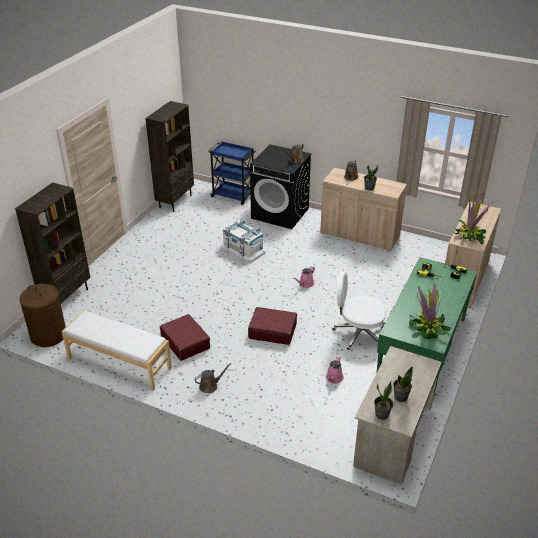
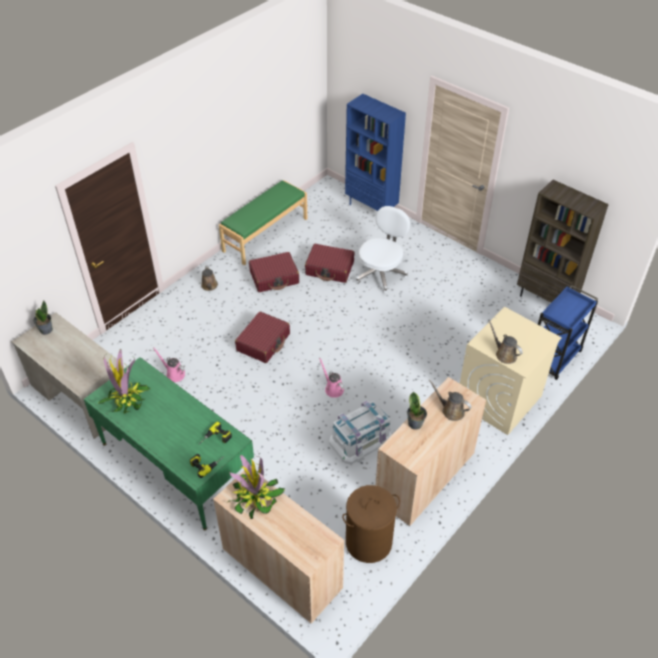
camera: 105 degrees right, 10 degrees up
(49, 335) = (321, 197): brown laundry basket -> brown laundry basket (368, 542)
(66, 298) = (371, 208): brown bookcase -> blue bookcase
(119, 364) = (265, 234): white bench -> green bench
(164, 309) = (330, 269): none -> red suitcase
(243, 249) = (420, 346): white storage box -> white storage box (360, 440)
(280, 213) = (499, 400): black washing machine -> beige washing machine
(358, 333) = (228, 413): white office chair -> white office chair (381, 273)
(400, 397) = (56, 348): potted plant -> none

